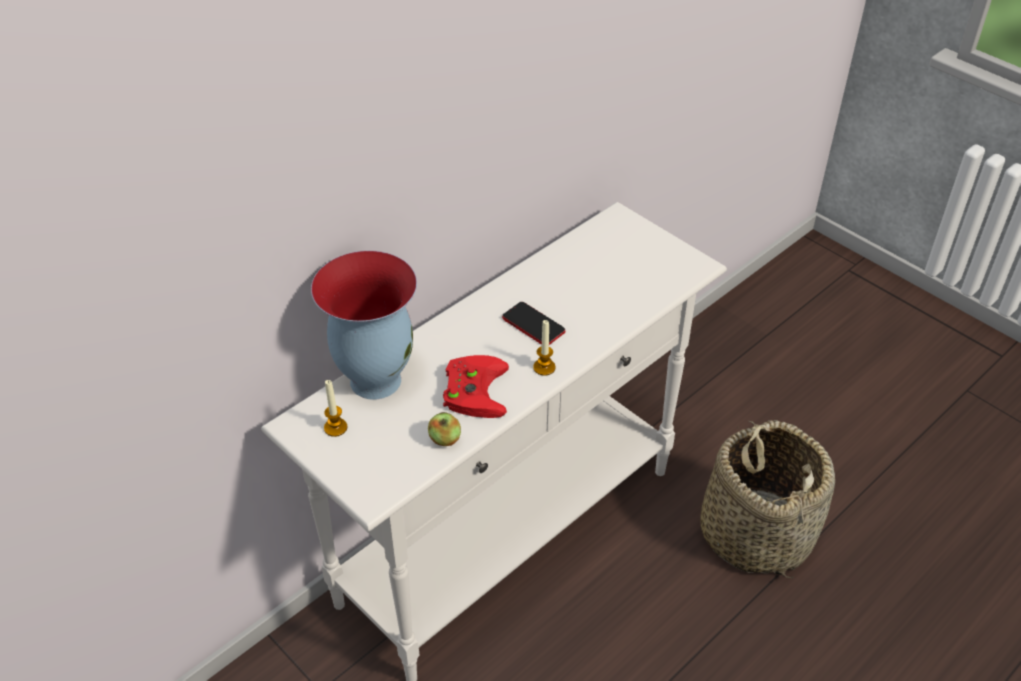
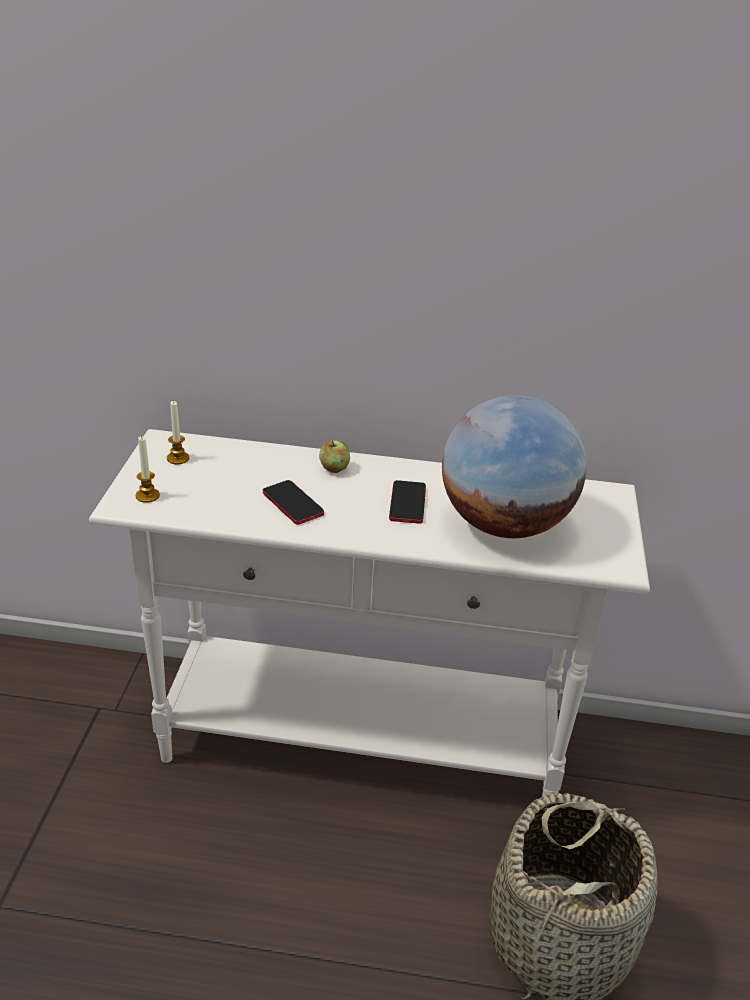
camera: 50 degrees right, 10 degrees down
(374, 379) = (248, 453): vase -> none
(445, 439) = (219, 513): apple -> apple (334, 468)
(473, 388) = (293, 503): red game controller -> phone
(544, 367) = (362, 530): candle -> candle (147, 496)
(604, 291) = (504, 524): none -> globe

